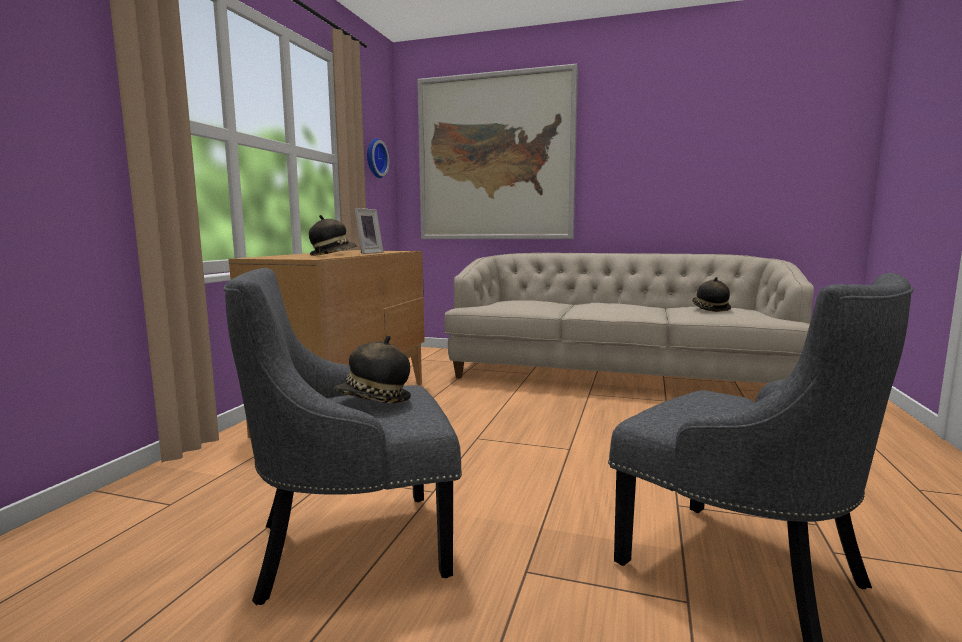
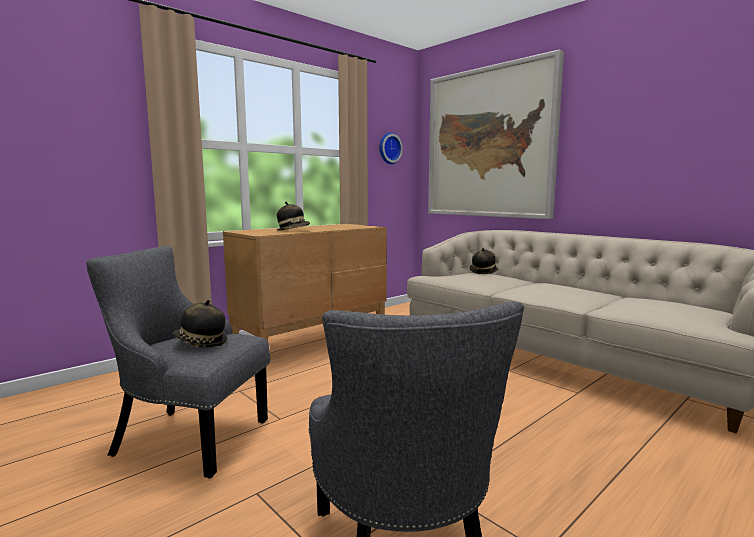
camera: 30 degrees right, 0 degrees up
(367, 253) = (328, 229): picture frame -> none
(710, 309) = (649, 305): hat -> hat (483, 272)

